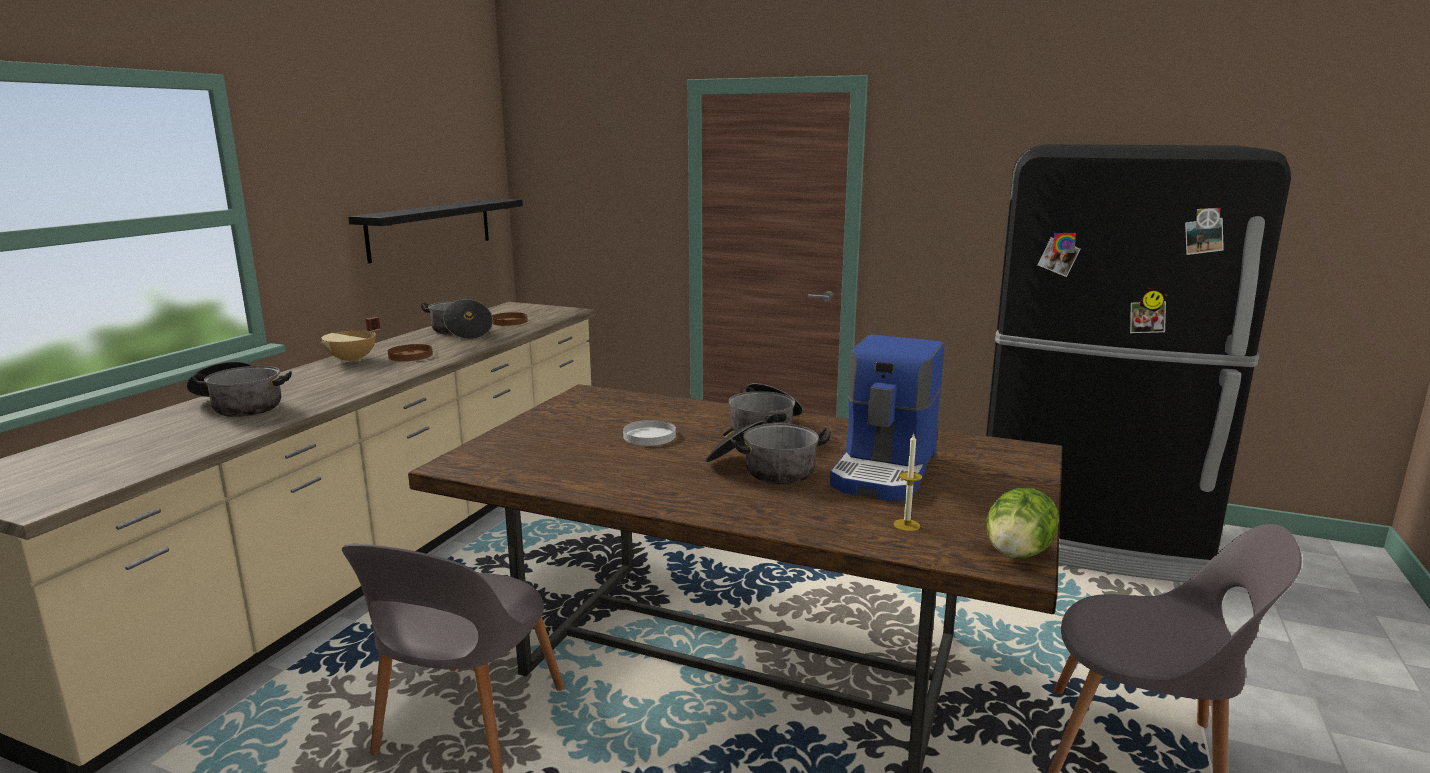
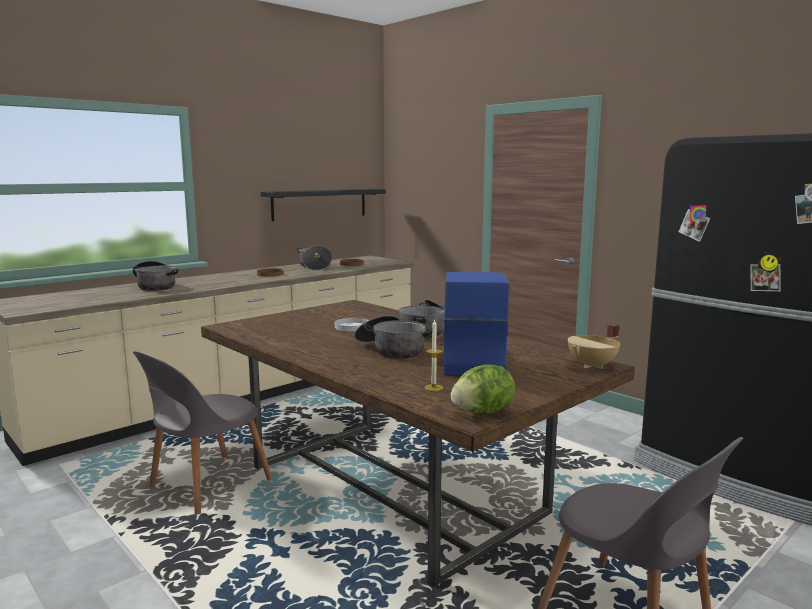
camera: 25 degrees right, 5 degrees down
(353, 360) = (238, 274): beige cooking pot -> beige cooking pot (593, 366)
(886, 470) = (471, 361): coffee machine -> coffee machine turned 135 degrees clockwise

